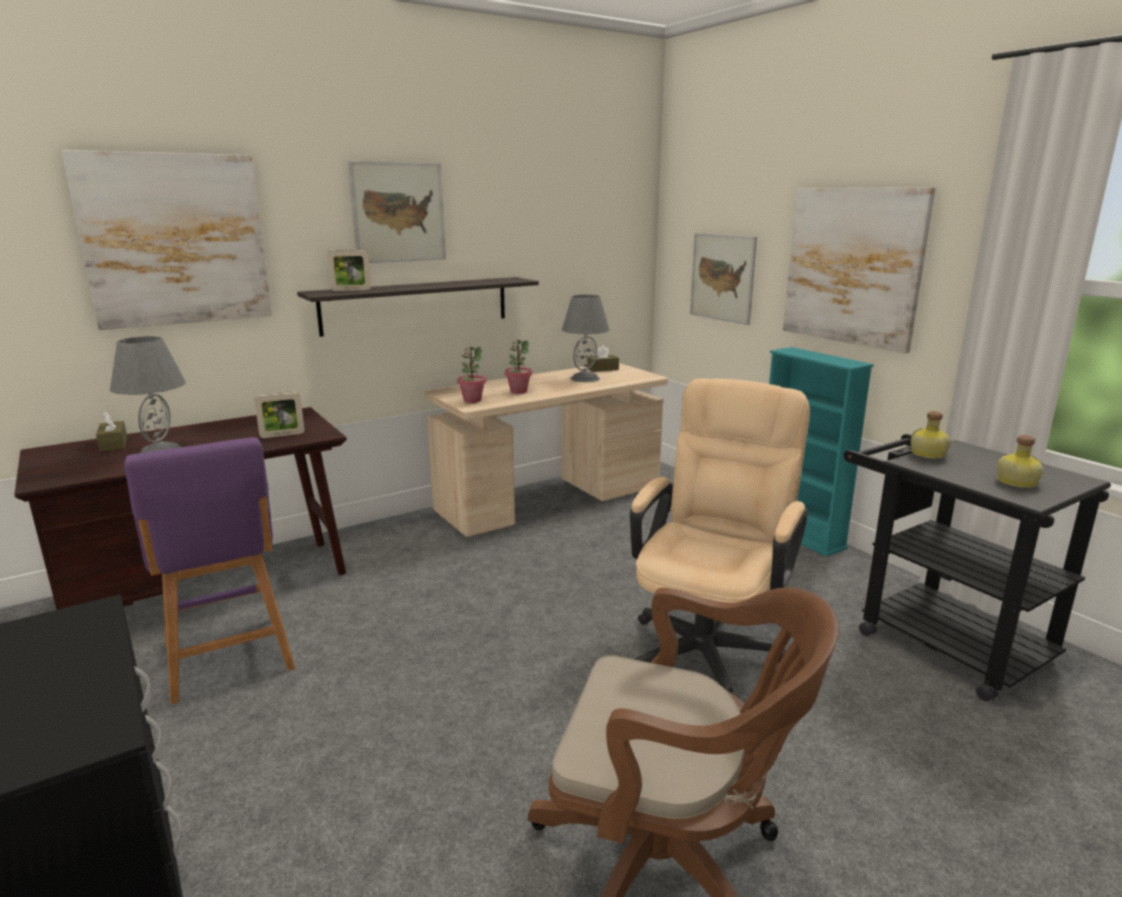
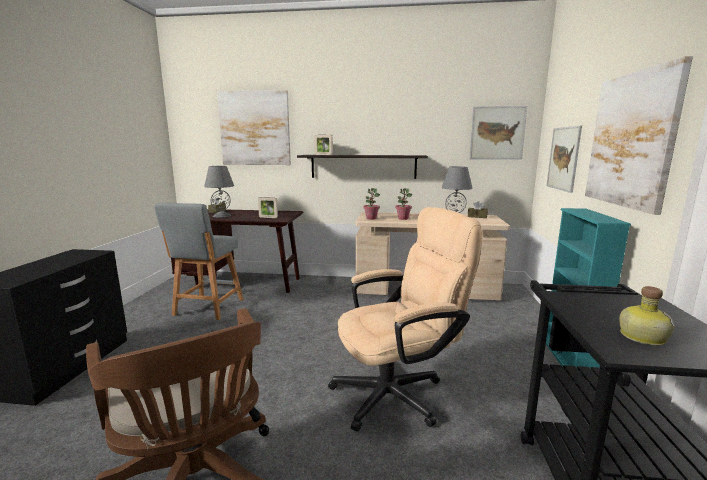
camera: 40 degrees right, 5 degrees down
(229, 660) = (207, 308): purple stool -> grey stool
(399, 212) = (357, 117): picture -> picture (497, 133)
(928, 454) = (592, 296): bottle -> none

